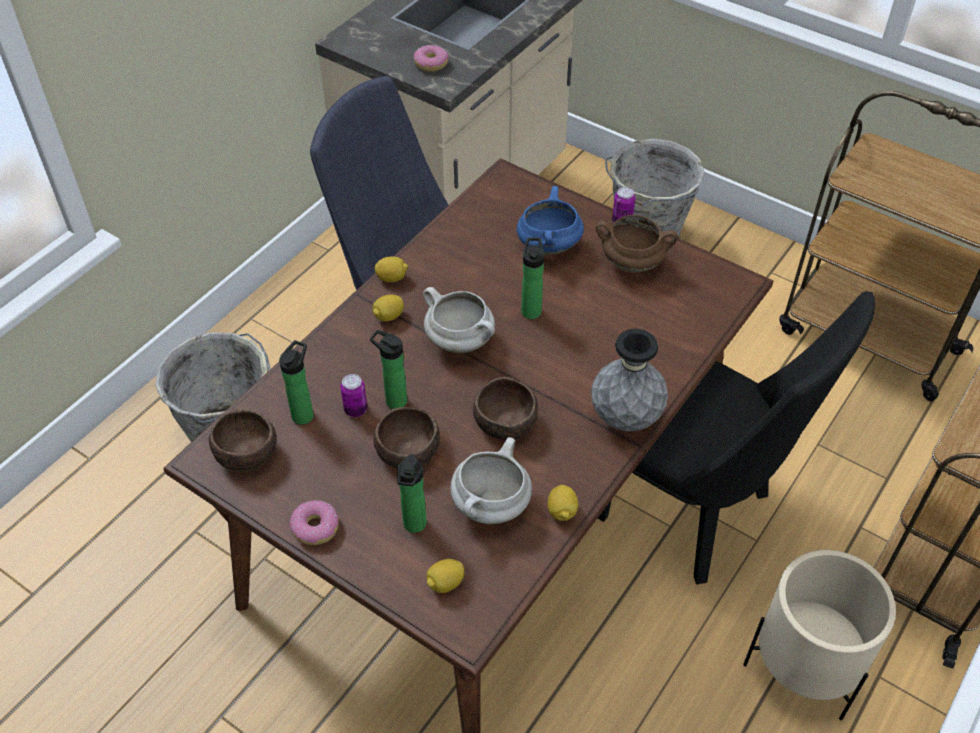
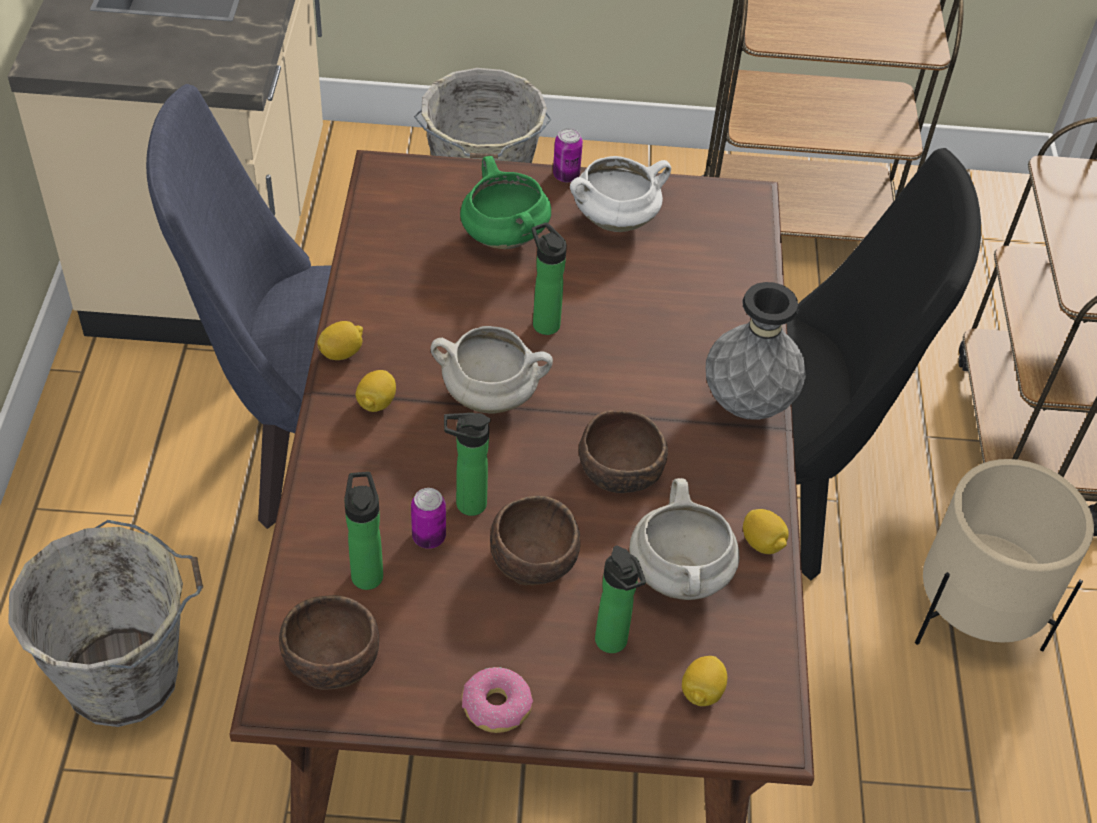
camera: 35 degrees left, 0 degrees up
(431, 64) = (198, 54): donut -> none
(548, 245) = (503, 236): blue cooking pot -> green cooking pot
(633, 262) = (616, 219): brown cooking pot -> white cooking pot

